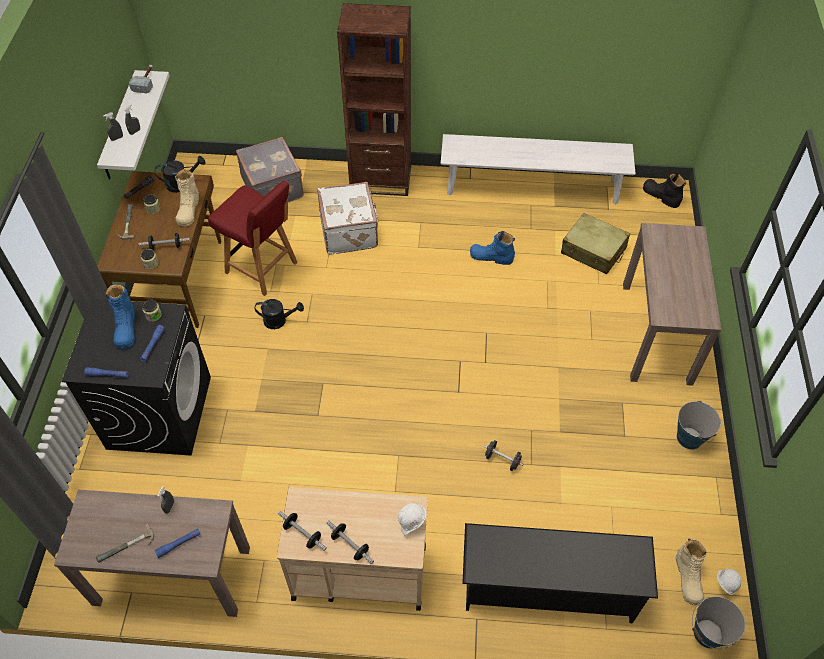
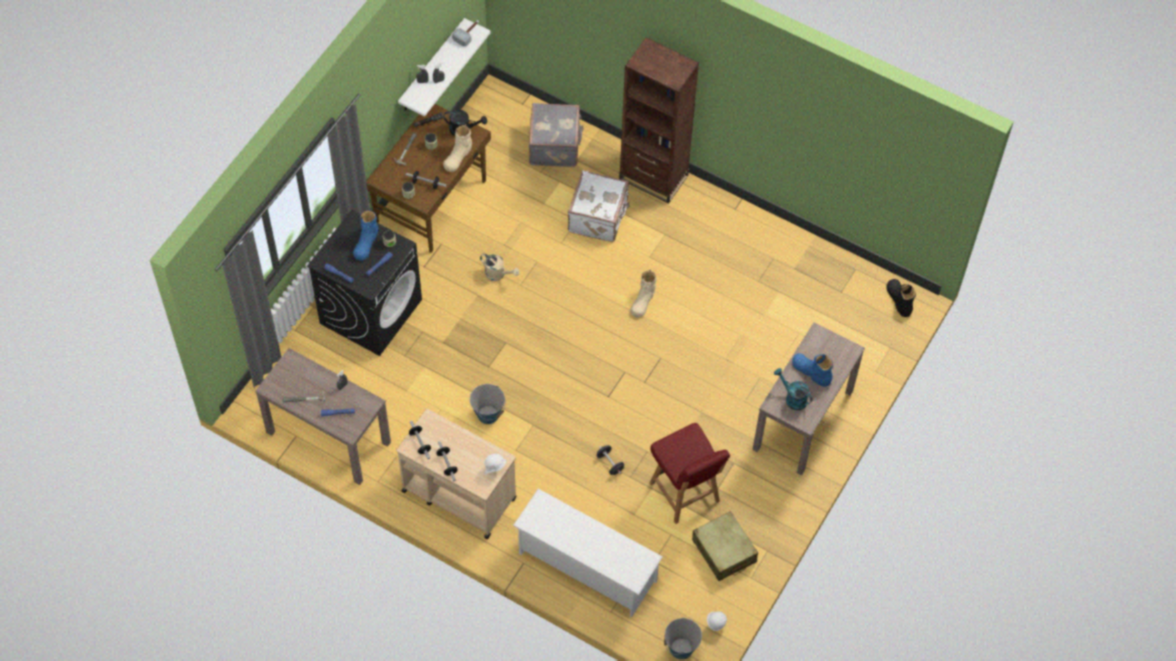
camera: 25 degrees right, 5 degrees up
(262, 268) = (507, 221): red chair -> red chair (685, 493)
(279, 320) = (498, 274): black watering can -> beige watering can
(491, 257) = (706, 293): blue boot -> blue boot (811, 372)
(532, 187) = (785, 242): white bench -> none
(548, 588) = (586, 567): black shoe rack -> white shoe rack
(593, 251) = (800, 325): beige suitcase -> beige suitcase (724, 551)
(676, 301) = (792, 398): none -> turquoise watering can
(688, 578) = (693, 607): beige boot -> beige boot (643, 301)
(689, 437) = (768, 513): bucket -> bucket (488, 414)

